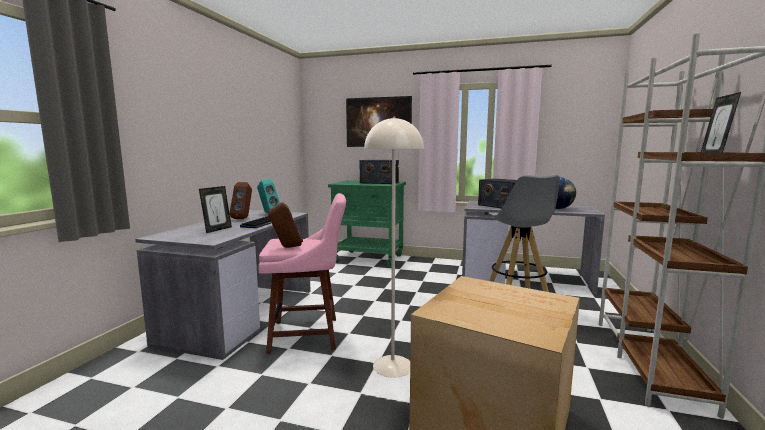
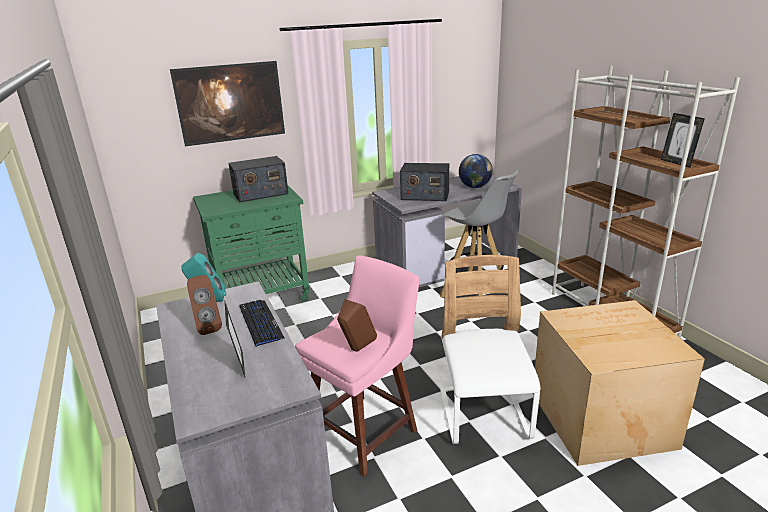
camera: 40 degrees left, 15 degrees up
(393, 365) = (484, 416): beige floor lamp -> white chair

